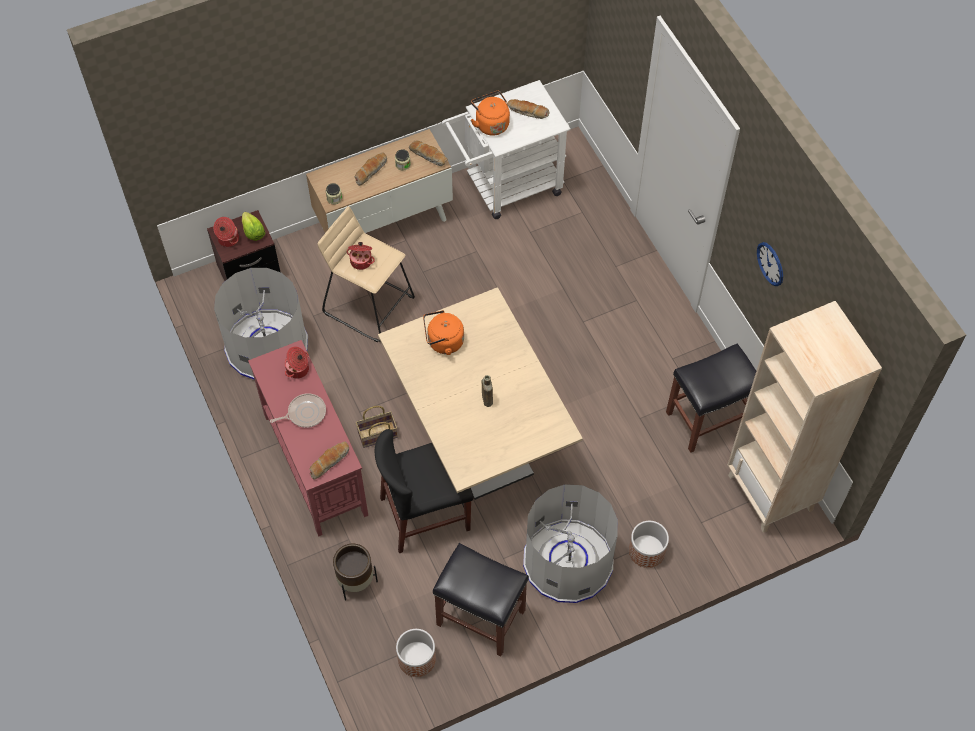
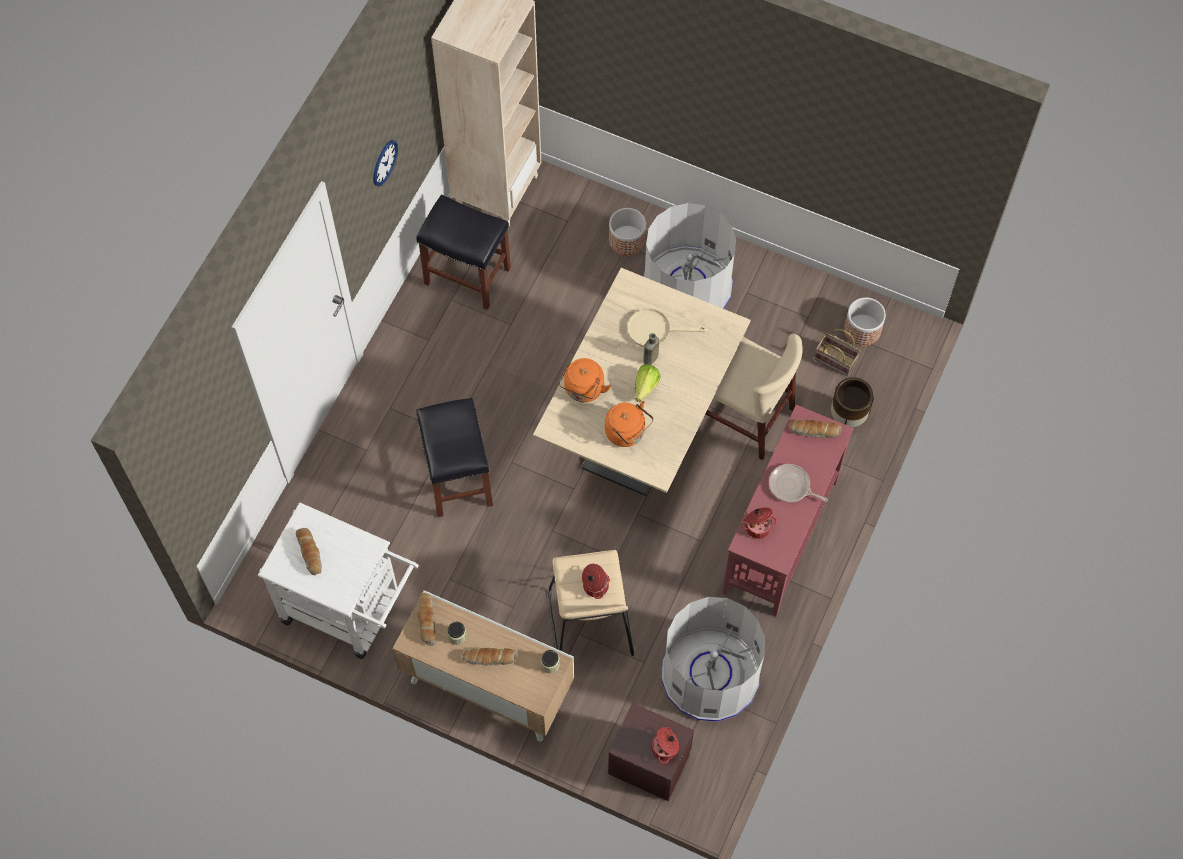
camera: 130 degrees left, 5 degrees up
(253, 232) = (637, 732): lettuce -> lettuce (645, 387)
(377, 435) = (710, 508): basket -> basket (837, 360)
(425, 514) = (744, 416): black chair -> beige chair
(482, 617) = (788, 311): black stool -> black stool (457, 477)
(491, 123) = (353, 574): orange kettle -> orange kettle (583, 390)
(508, 420) = (655, 329): none -> beige frying pan

